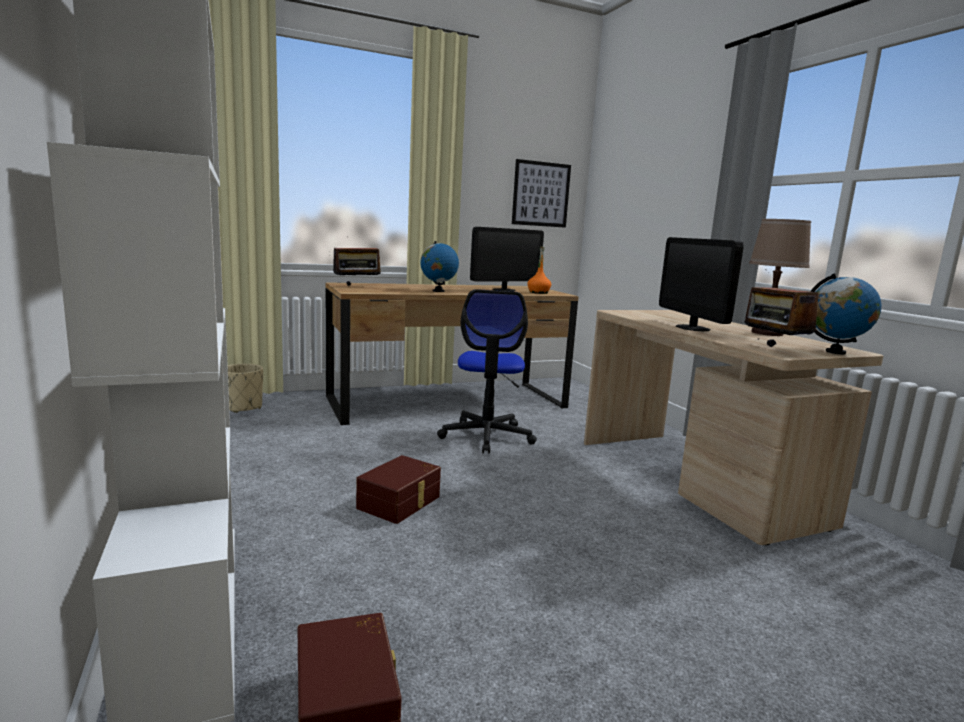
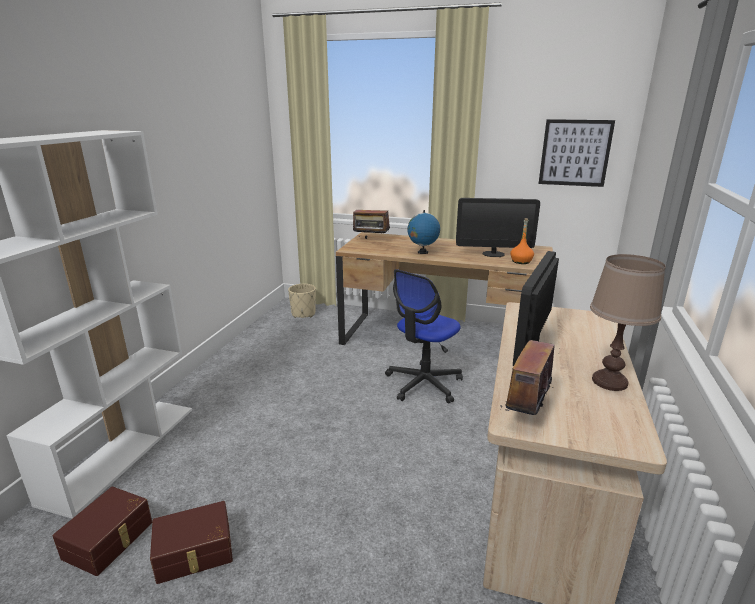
camera: 40 degrees right, 10 degrees up
(400, 503) = (291, 423): brown storage box -> brown storage box (195, 553)
(835, 352) = (599, 439): globe -> none

